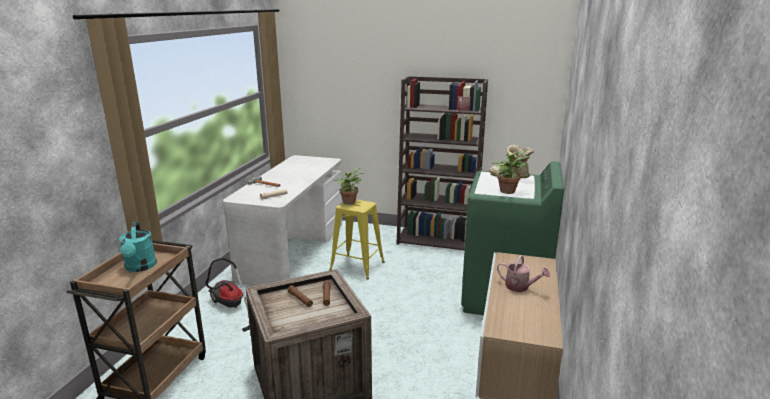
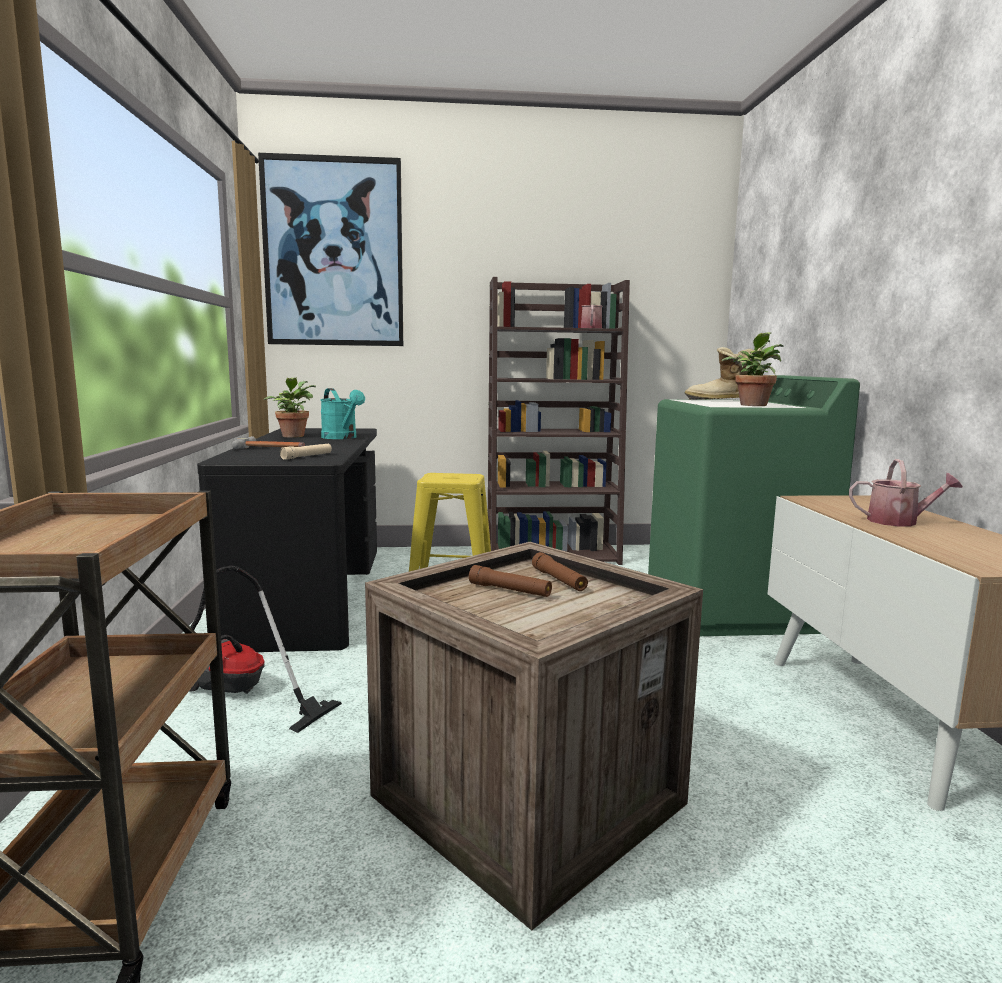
camera: 20 degrees left, 10 degrees down
(140, 267) = (82, 536): turquoise watering can -> turquoise watering can (342, 438)
(293, 250) = (310, 592): white desk -> black desk
(321, 58) = (333, 253): none -> picture
(349, 201) = (435, 475): potted plant -> potted plant (293, 436)

